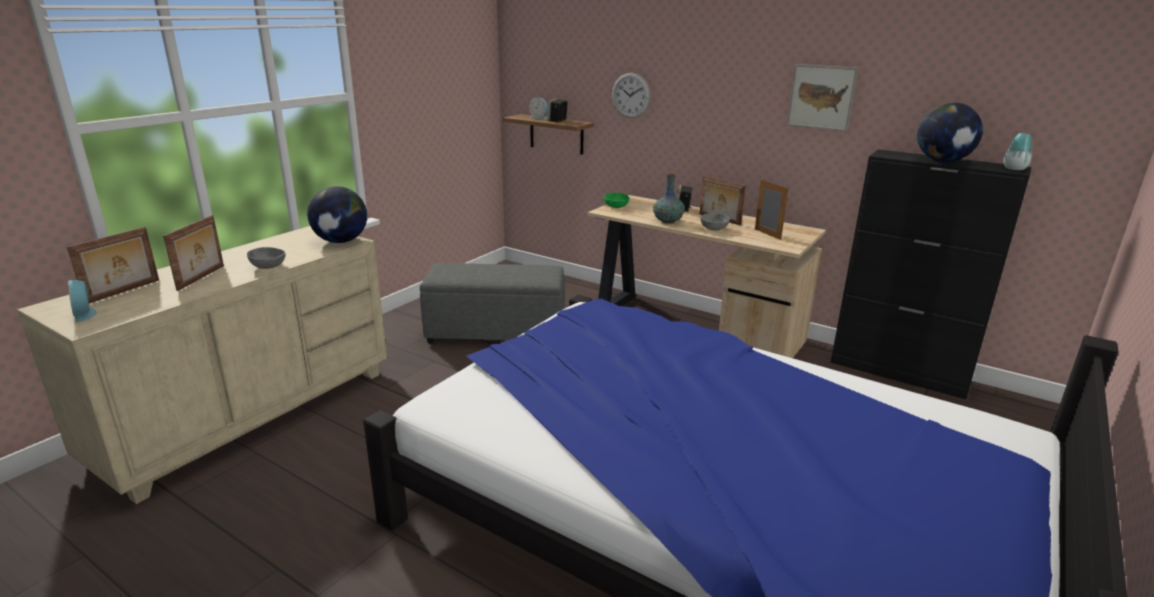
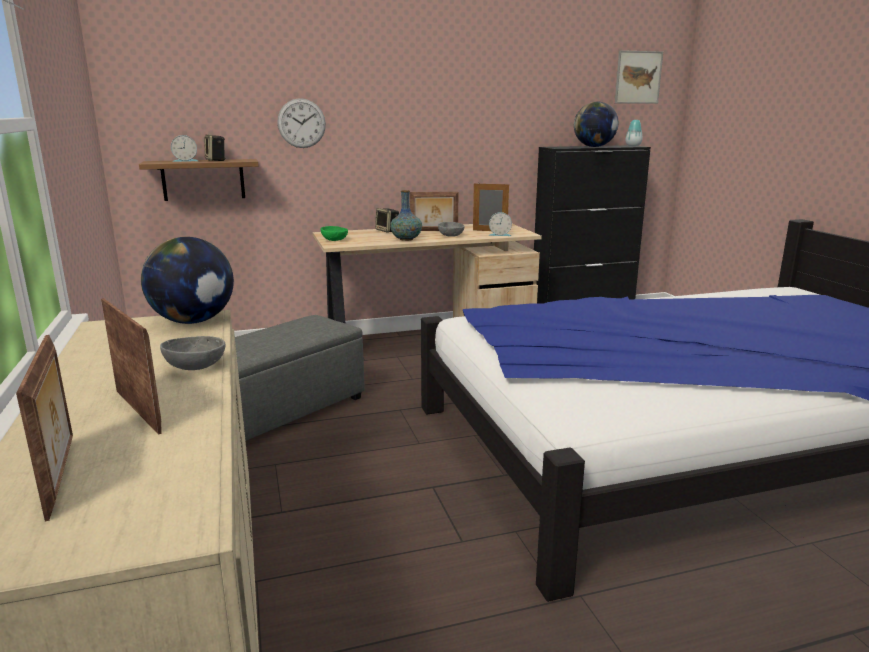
camera: 50 degrees left, 5 degrees down
(85, 314) = (106, 524): alarm clock -> alarm clock (499, 235)
(821, 97) = (490, 108): picture -> picture (638, 77)

